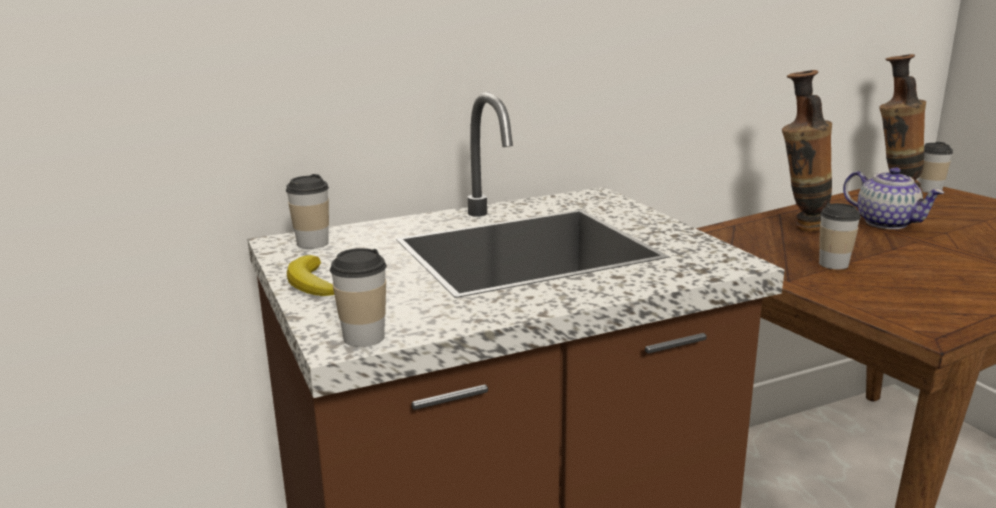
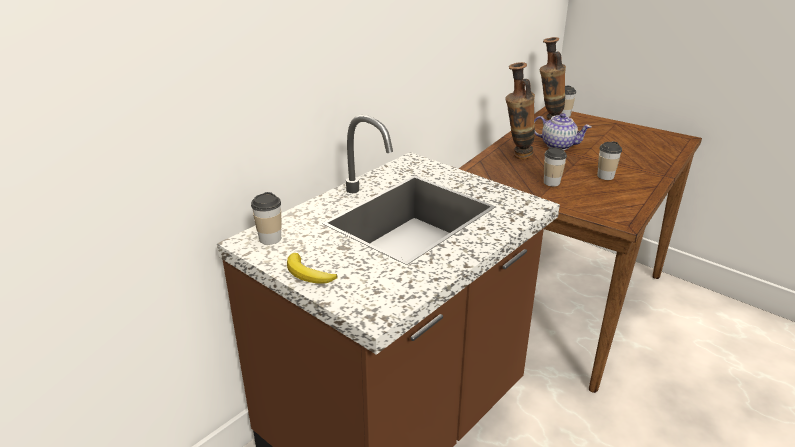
camera: 25 degrees left, 10 degrees up
(364, 337) = (384, 308): cup -> cup (605, 176)

